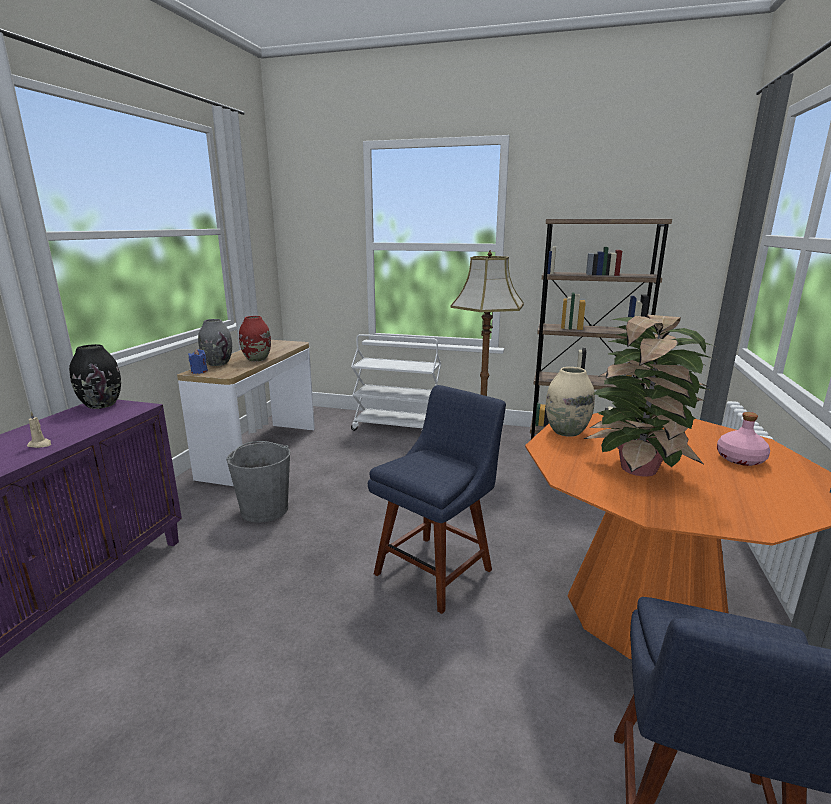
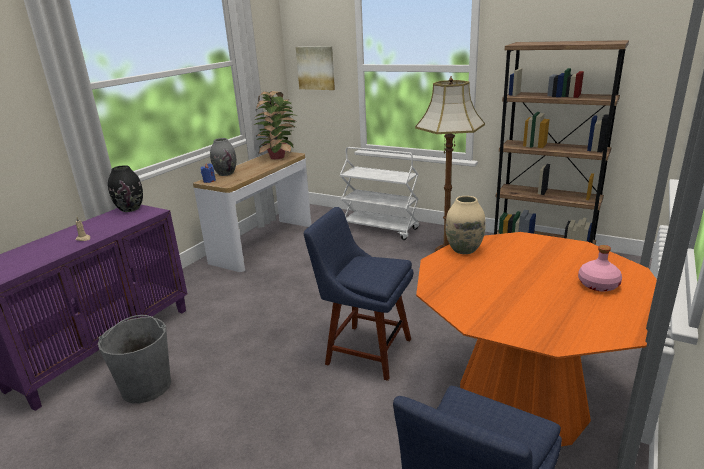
camera: 15 degrees right, 5 degrees up
(257, 359) = (256, 170): red vase -> none
(264, 509) = (252, 291): grey bucket -> grey bucket (146, 386)
(315, 246) = (316, 68): none -> picture
(437, 569) = (364, 350): blue chair -> blue chair turned 120 degrees counterclockwise
(639, 467) = (500, 285): potted plant -> potted plant (278, 157)

